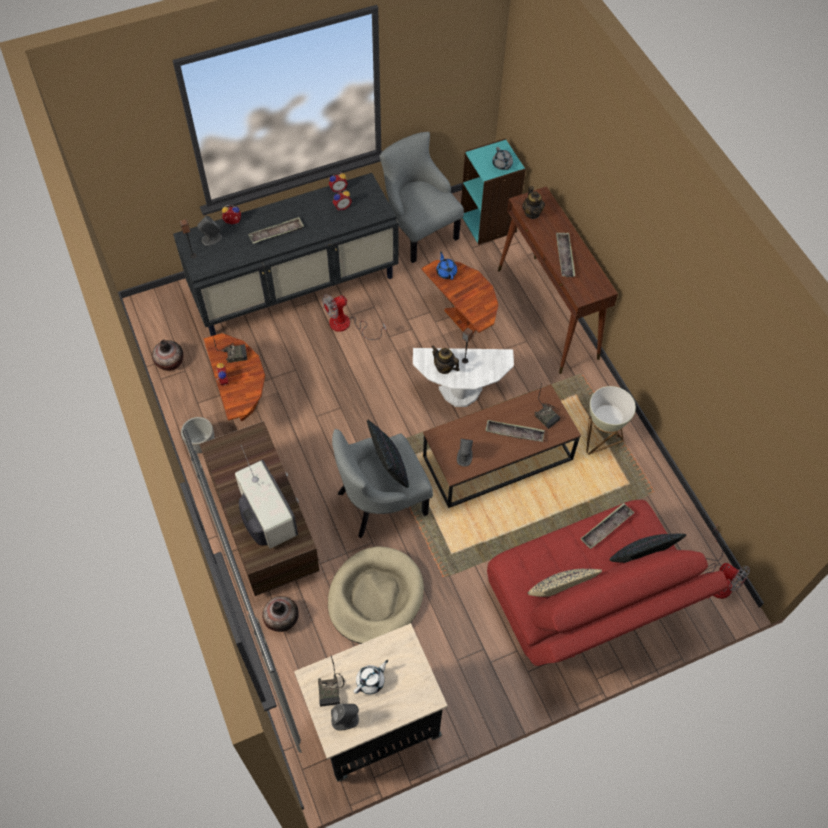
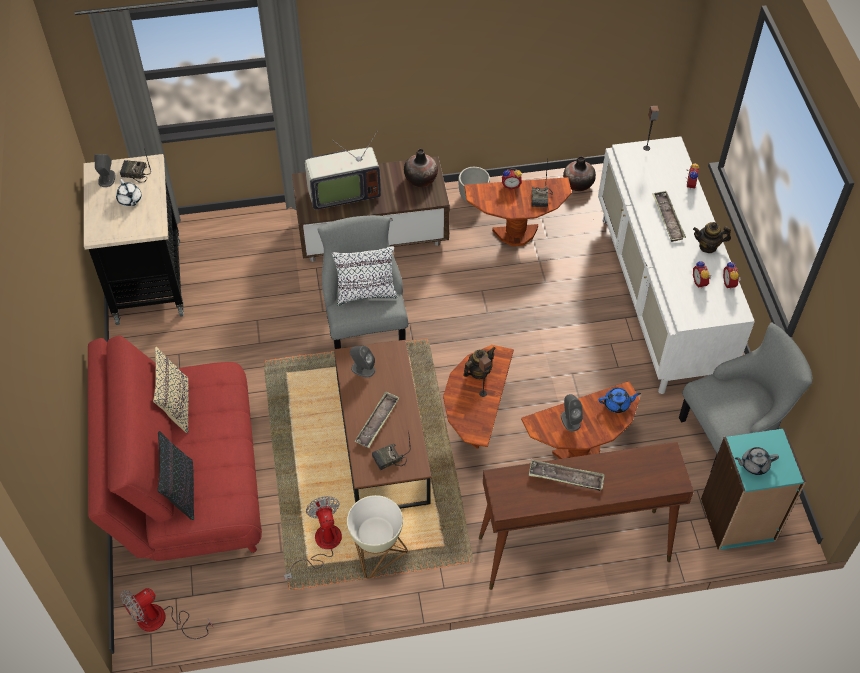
camera: 105 degrees right, 5 degrees down
(211, 239) = (668, 165): grey speaker -> grey speaker (570, 420)
(281, 618) = (273, 232): vase -> vase (421, 179)
(295, 288) = (659, 298): black cabinet -> white cabinet
(347, 325) = (595, 336): fan -> fan (321, 545)
(375, 597) = (266, 303): beige dog bed -> none
(389, 466) = (366, 294): black pillow -> white pillow
(460, 394) = (475, 425): white side table -> brown side table
(532, 213) = (647, 461): teapot -> teapot (708, 246)
(606, 527) = (228, 469): tray -> none

